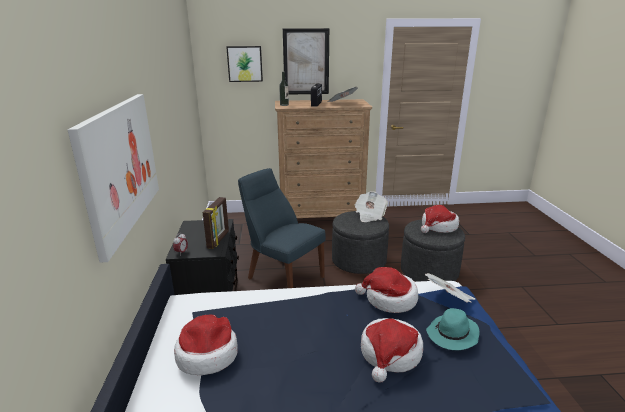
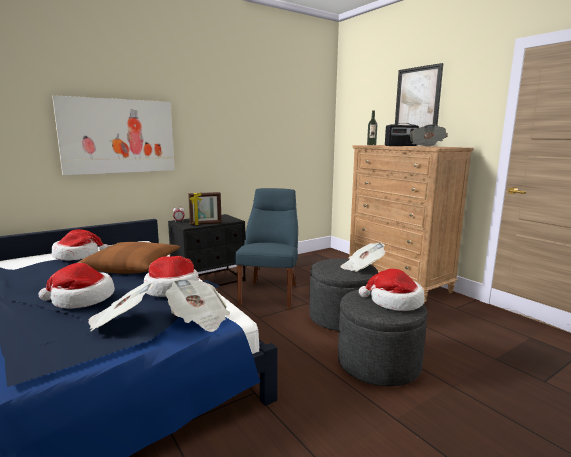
camera: 60 degrees right, 10 degrees down
(245, 64) = (367, 108): picture -> none
(292, 315) = (132, 266): none -> brown pillow
(452, 335) = (120, 321): turquoise hat -> newspaper

